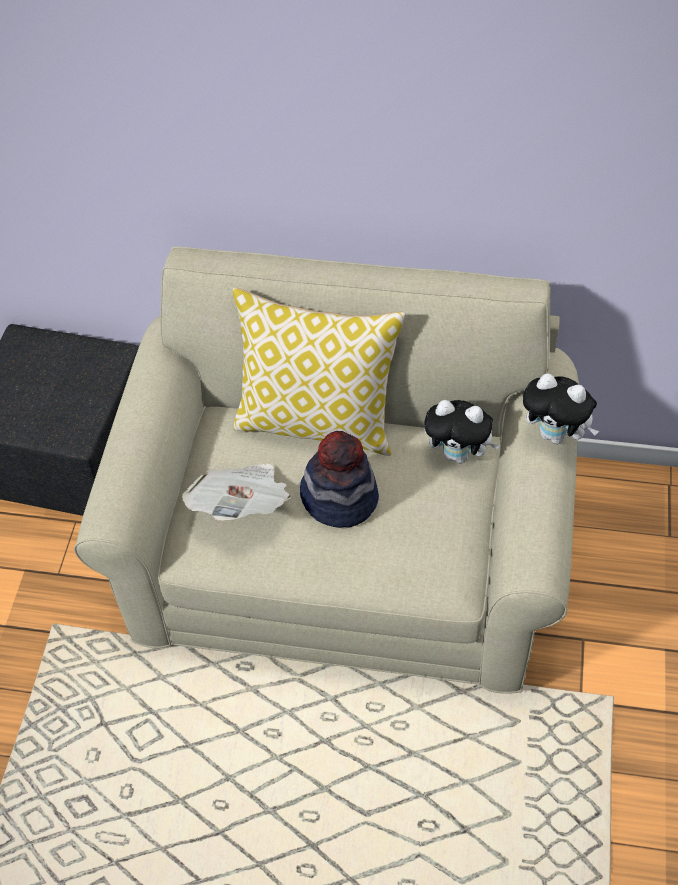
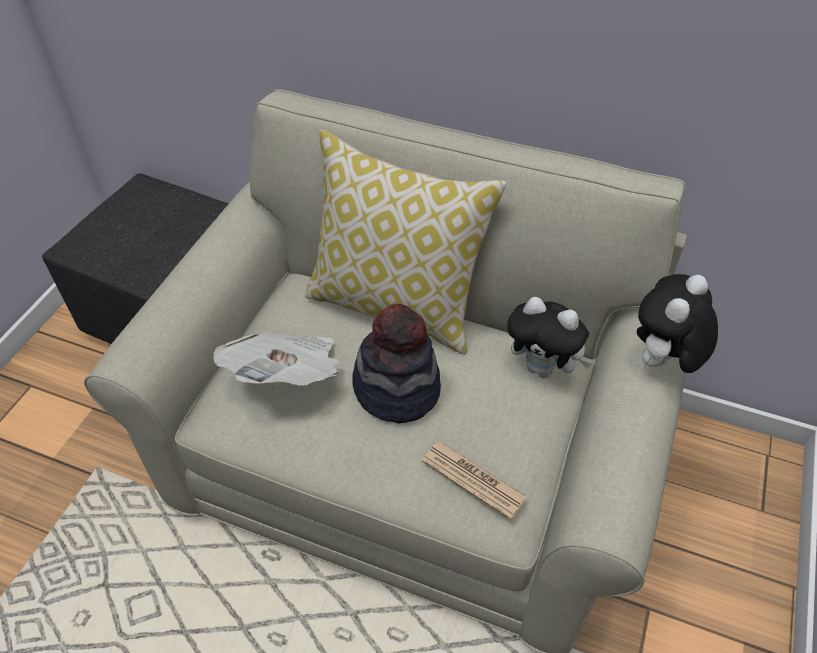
camera: 10 degrees right, 5 degrees down
(422, 560) = (473, 479): none -> newspaper
(556, 435) = (662, 363): plush toy -> plush toy turned 90 degrees clockwise

